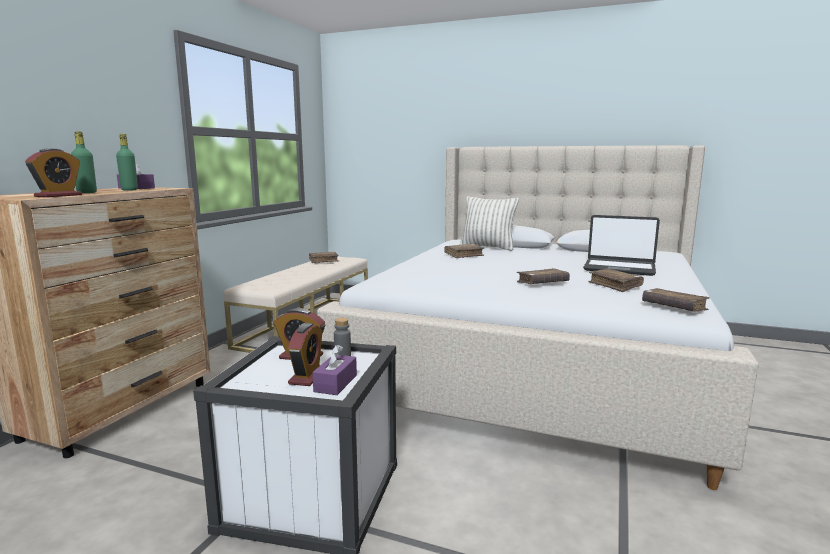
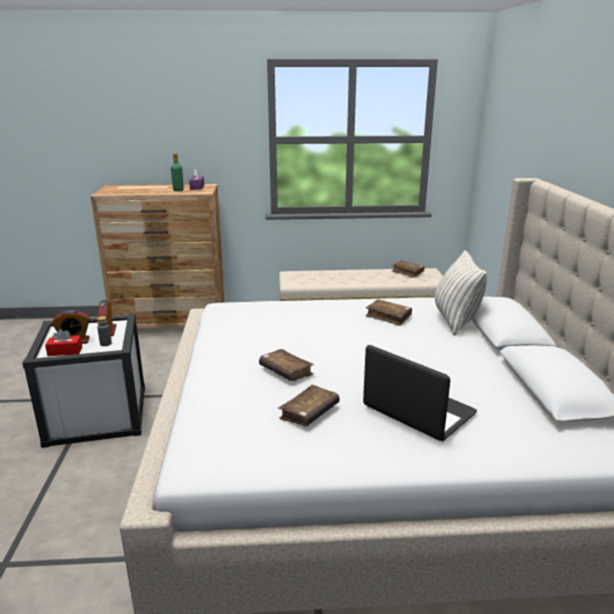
camera: 65 degrees right, 10 degrees up
(58, 196) = (120, 193): alarm clock -> none
(87, 192) = (148, 190): green bottle -> none
(335, 383) = (65, 351): purple tissue box -> red tissue box
(619, 268) = (418, 411): laptop -> laptop turned 135 degrees clockwise
(673, 307) = (224, 452): brown book -> none

